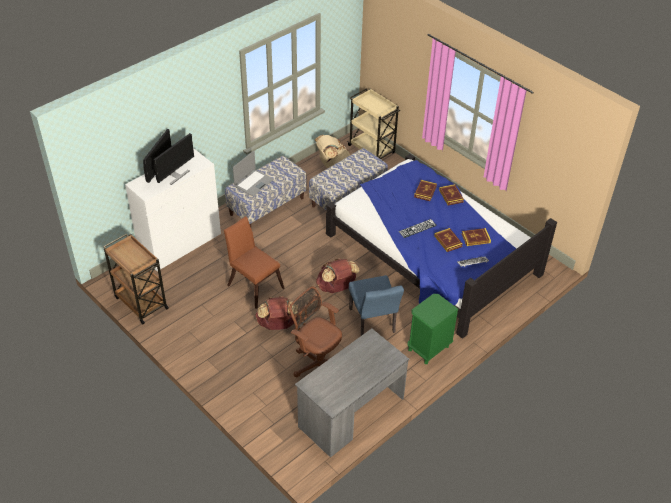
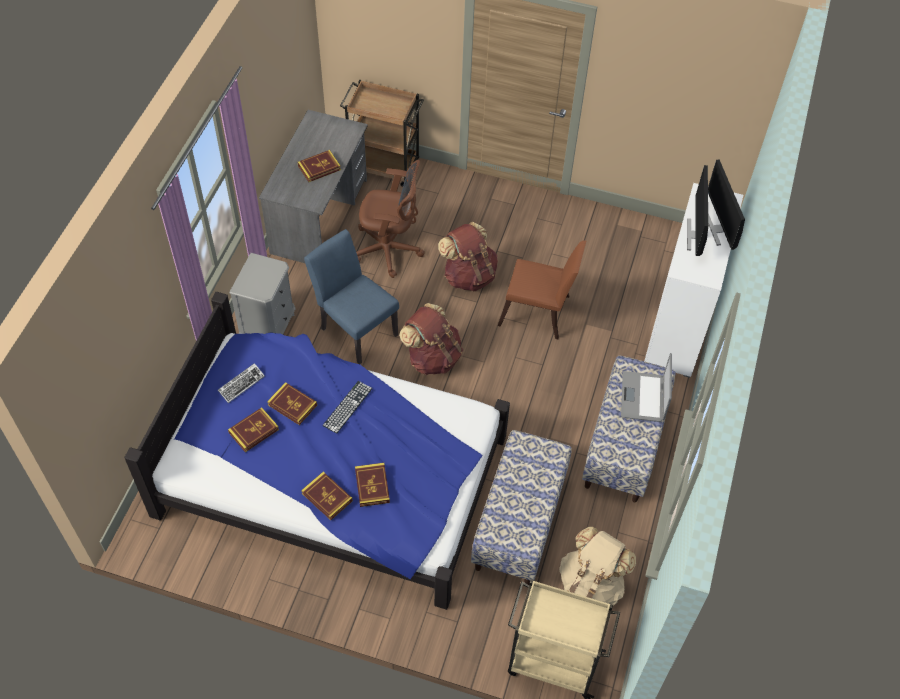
camera: 150 degrees right, 10 degrees up
(140, 302) = (647, 232): brown cart -> brown cart (384, 166)
(353, 362) = (319, 168): none -> book
(428, 348) = (268, 326): green nightstand -> grey nightstand

